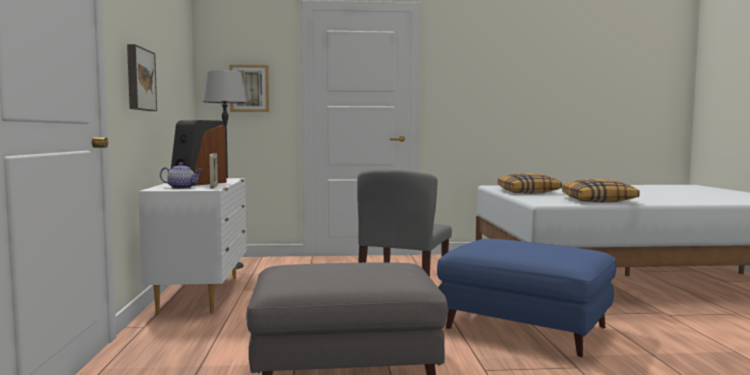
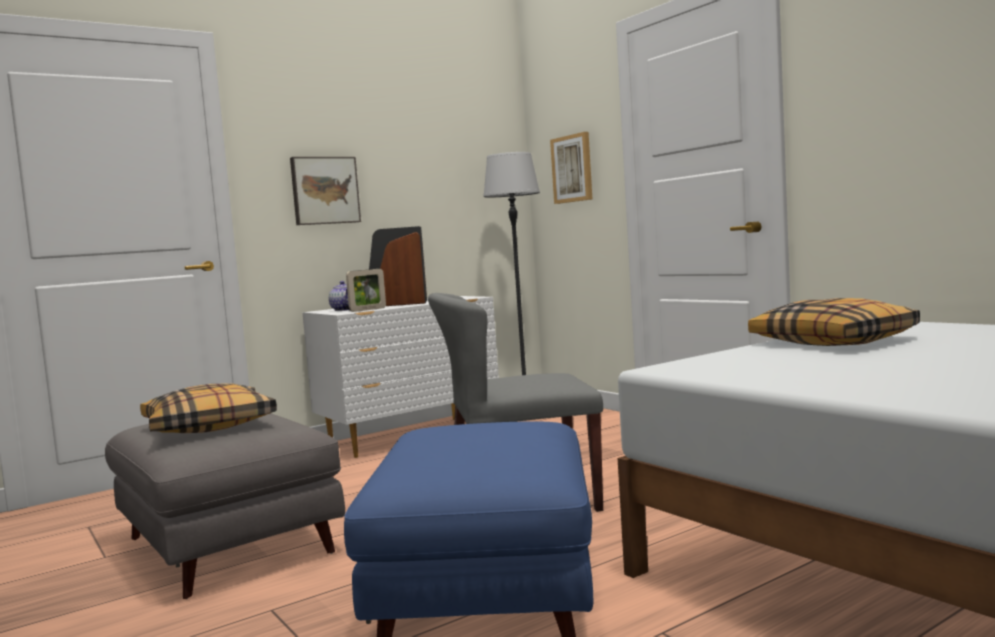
camera: 60 degrees right, 0 degrees up
(598, 200) = (810, 376): pillow -> pillow (209, 426)

